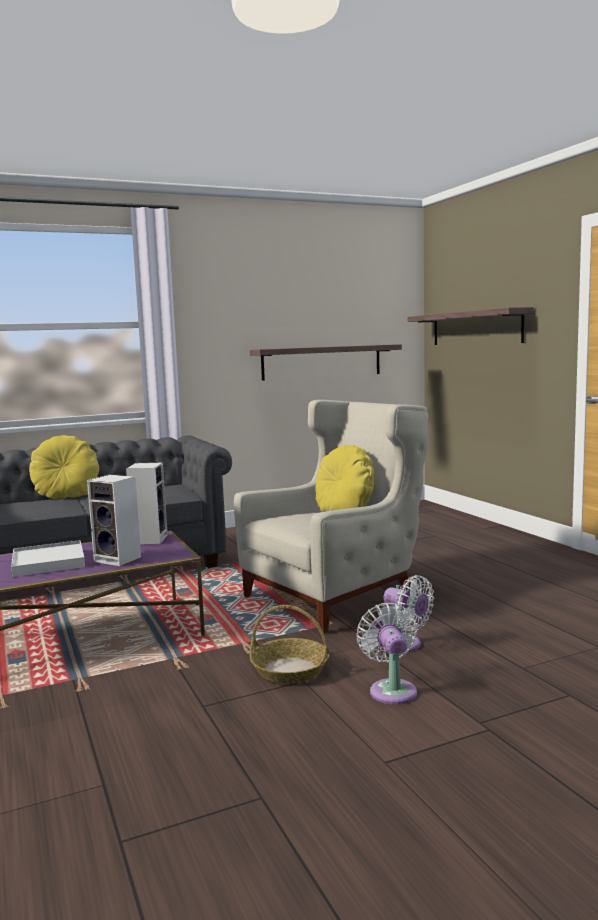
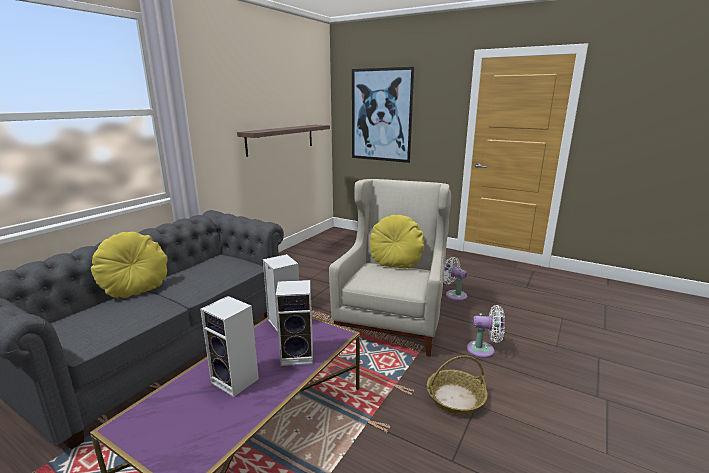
camera: 35 degrees left, 10 degrees up
(49, 562) = (237, 381): white tray -> speaker
(391, 689) = (528, 390): white fan -> white fan (454, 295)
(475, 328) = (381, 115): shelf -> picture

